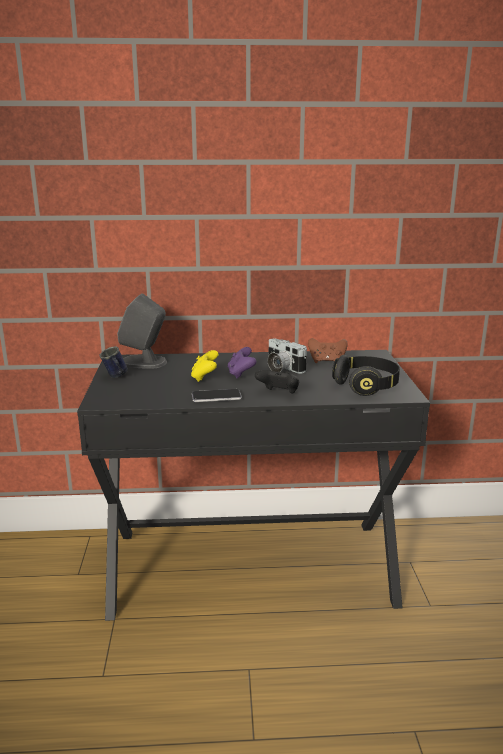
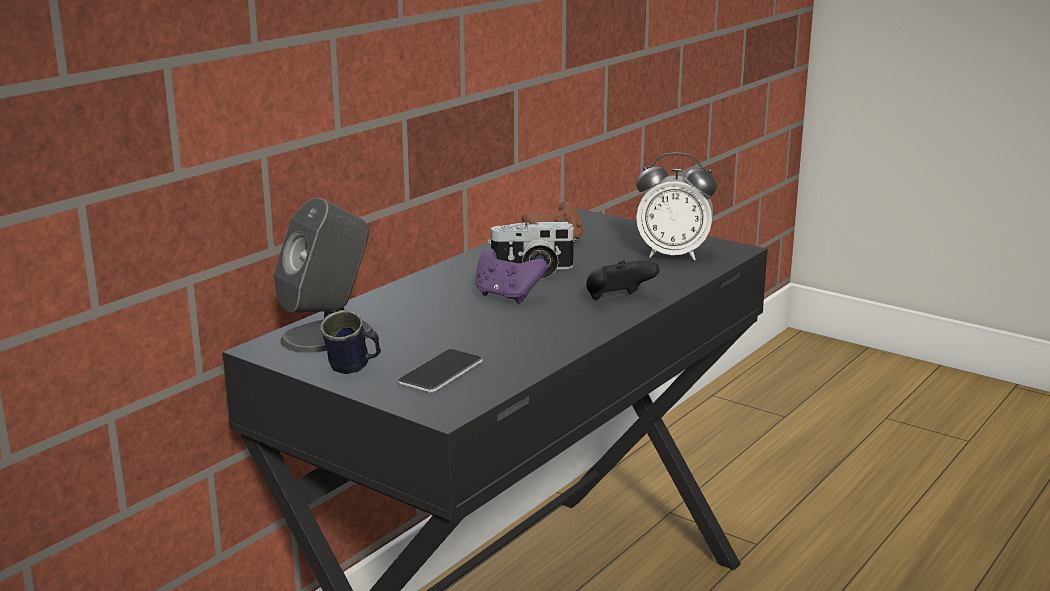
camera: 50 degrees left, 0 degrees up
(204, 377) = (477, 319): yellow game controller -> none
(216, 396) = (564, 334): phone -> phone (441, 373)
(366, 386) = (673, 255): black headphones -> alarm clock

